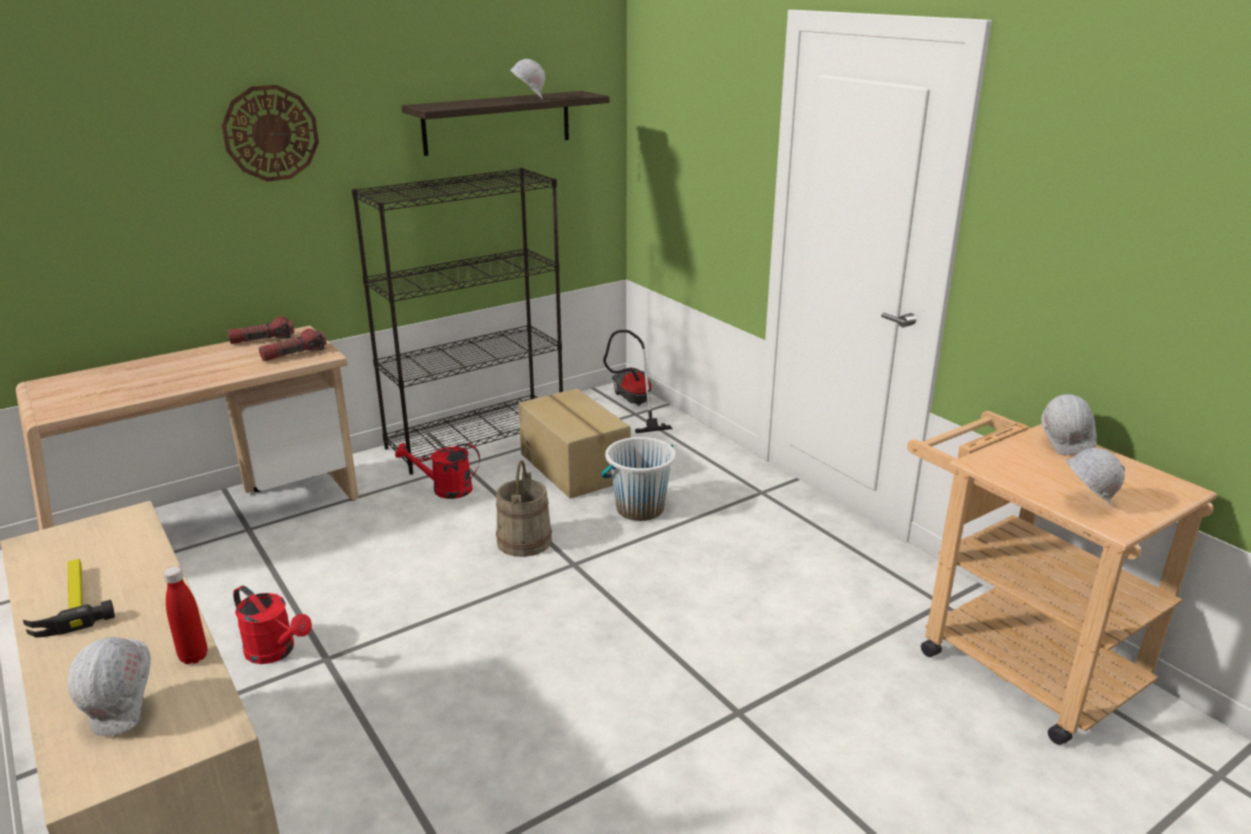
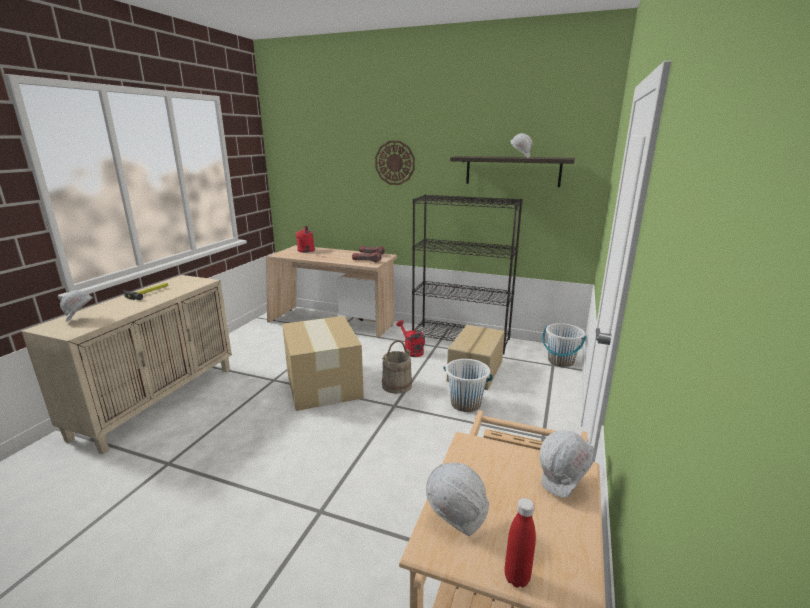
camera: 55 degrees right, 5 degrees down
(193, 657) = (117, 317): red bottle -> red bottle (517, 578)
(276, 652) = (270, 369): red watering can -> red watering can (305, 251)
(422, 606) = (324, 384): none -> cardboard box
(633, 405) = (560, 361): vacuum cleaner -> white bucket

